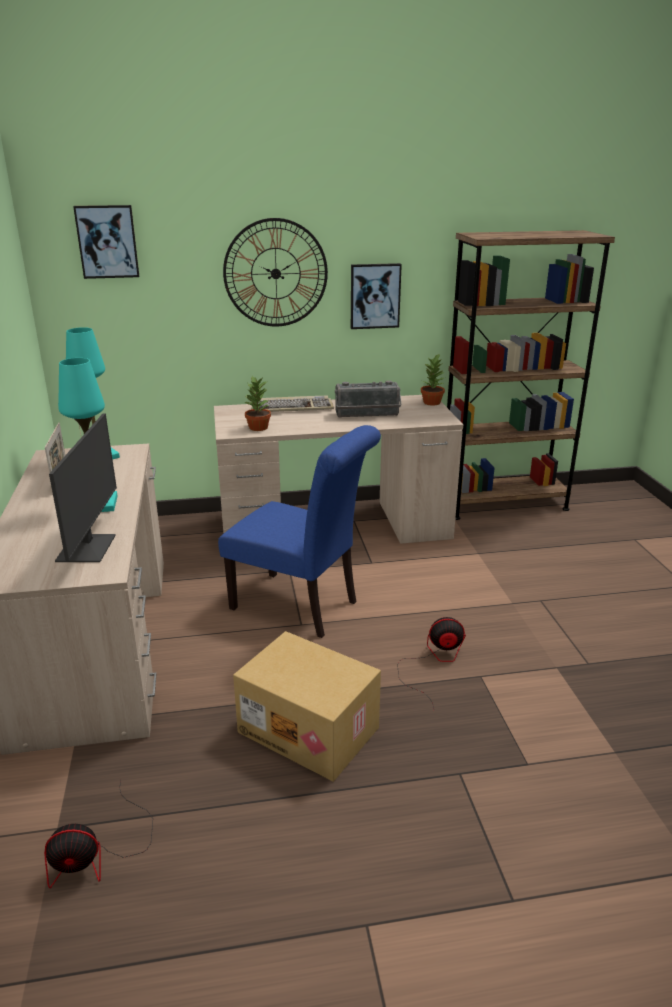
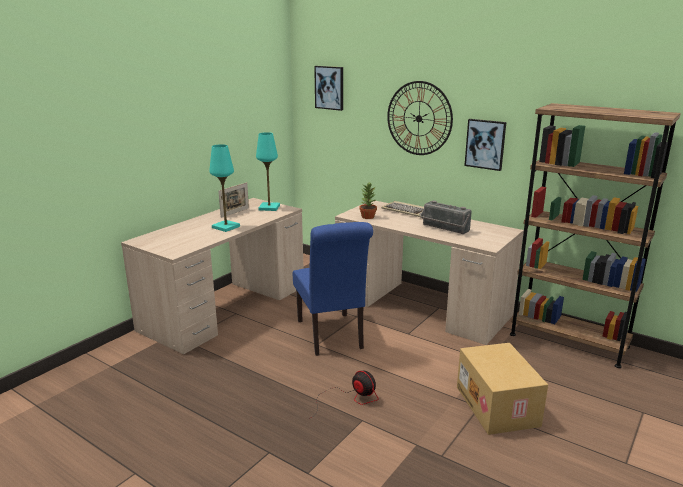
camera: 45 degrees right, 5 degrees down
(88, 548) = (188, 242): monitor -> none
(98, 853) = (107, 382): fan -> none
(310, 729) = (242, 390): cardboard box -> cardboard box (498, 406)
(432, 402) = (507, 234): potted plant -> none

